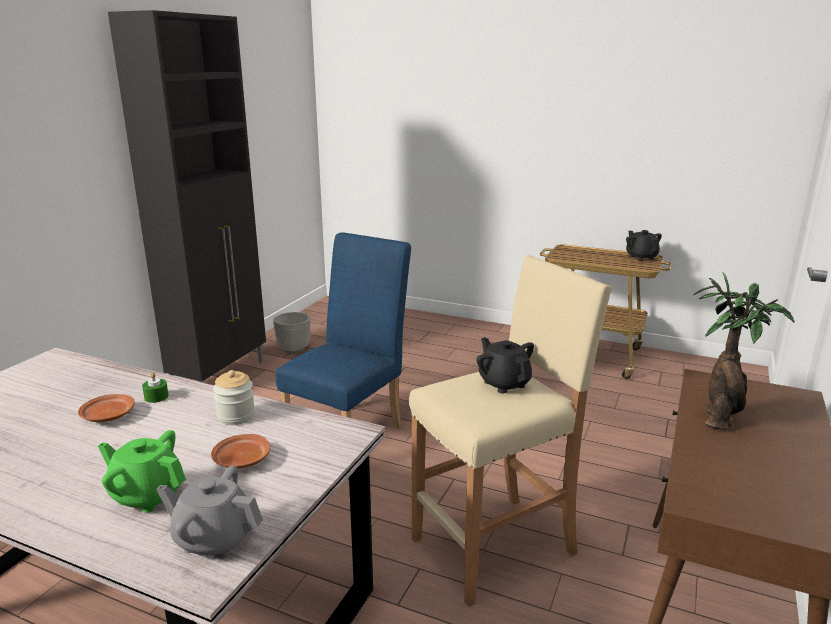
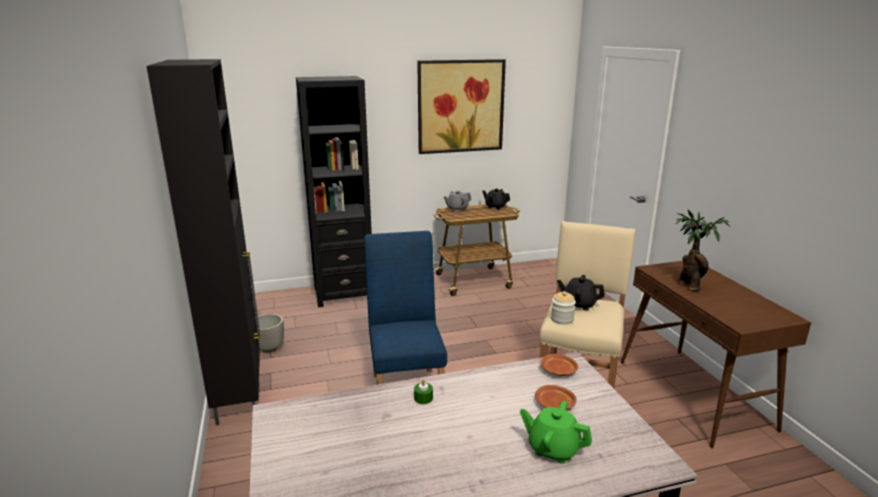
camera: 40 degrees left, 0 degrees up
(108, 416) = (422, 425): brown plate -> brown plate (558, 371)
(147, 495) = (553, 449): green teapot -> green teapot turned 45 degrees clockwise
(214, 539) = (629, 446): grey teapot -> grey teapot (457, 209)
(236, 416) = (497, 384): jar -> jar (562, 319)
(426, 324) = (343, 293): none -> black bookcase
(615, 104) = (460, 106): none -> picture

